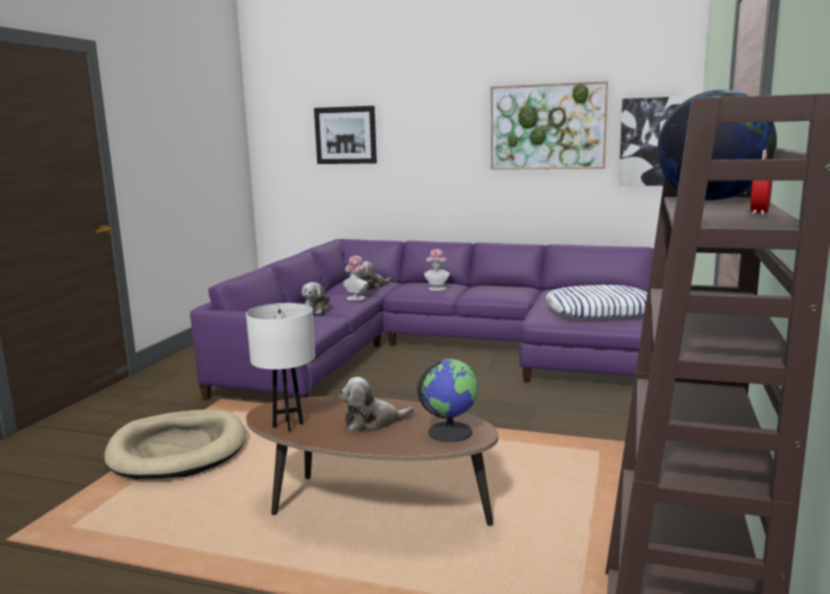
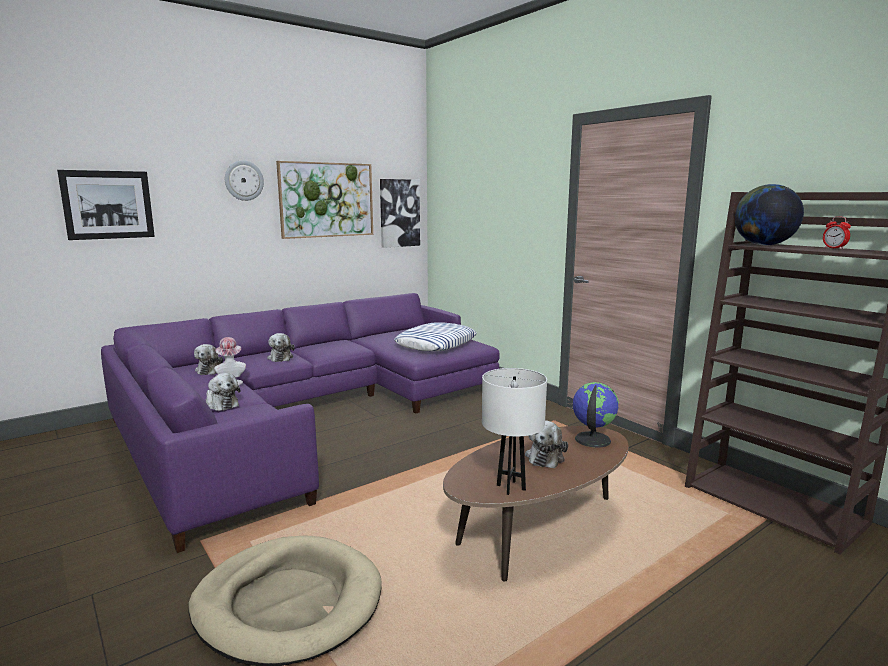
camera: 55 degrees left, 0 degrees up
(437, 289) = (280, 357): hat -> plush toy
(457, 109) = (244, 180): none -> wall clock

